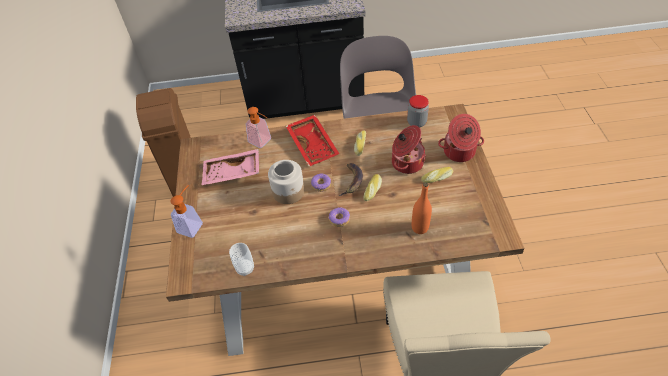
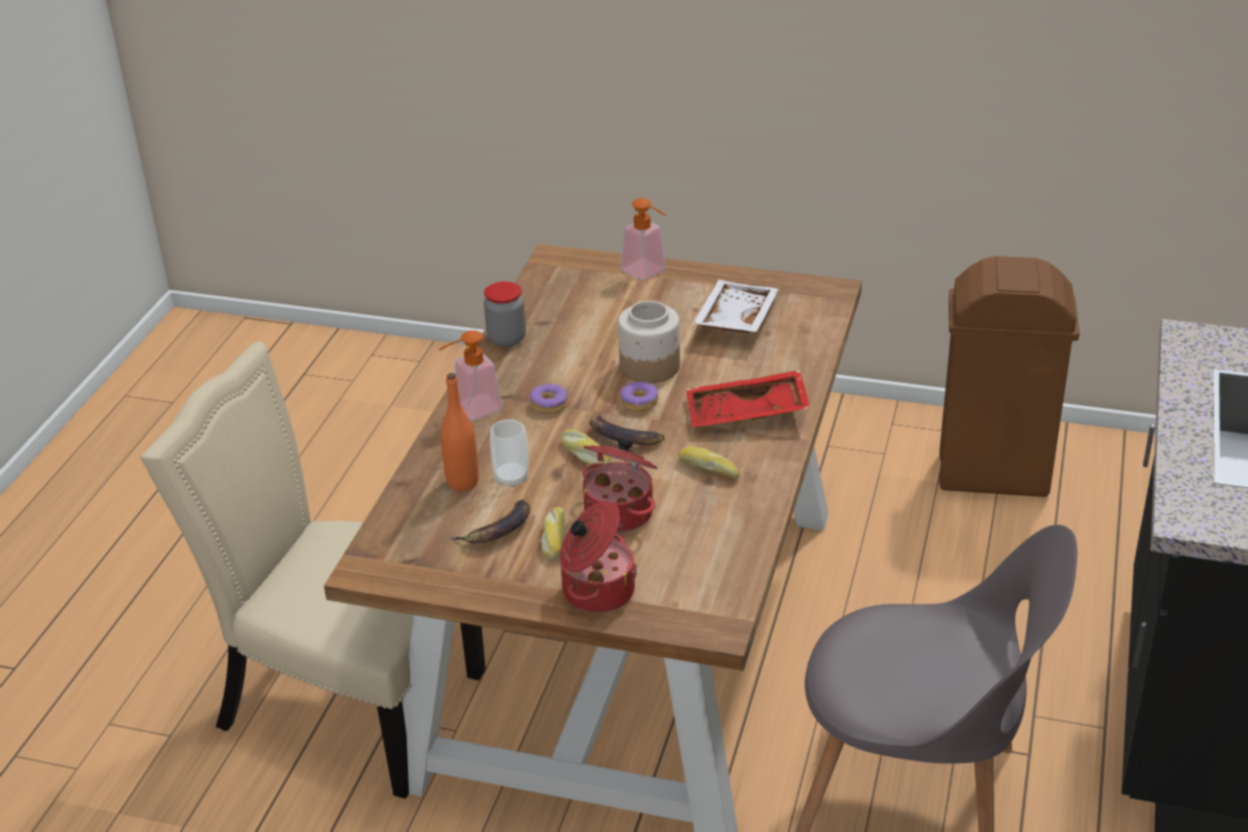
camera: 110 degrees right, 15 degrees down
(232, 173) = (734, 319): pink tray -> white tray
(245, 268) = (530, 306): cup -> cup (511, 478)
(263, 142) = (794, 360): soap dispenser -> soap dispenser (471, 411)
(416, 122) = (724, 561): jar -> jar (506, 339)
(444, 199) = (498, 530): none -> banana

